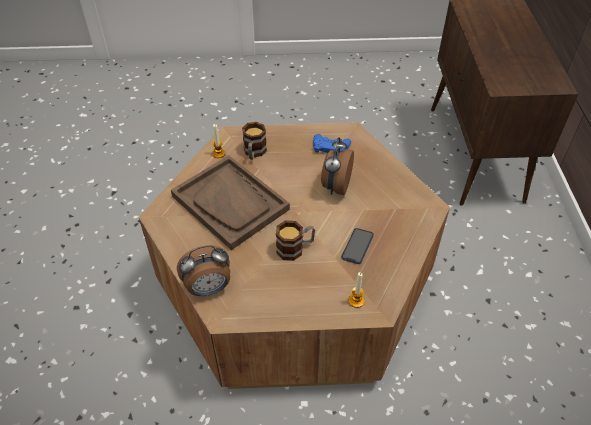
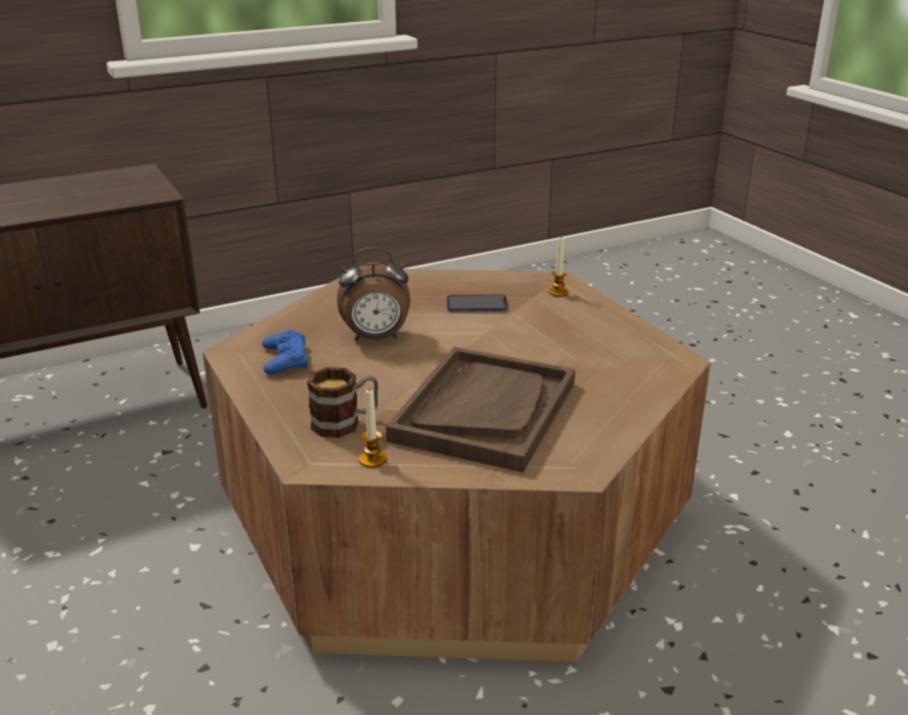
camera: 115 degrees left, 20 degrees down
(208, 288) = (654, 381): alarm clock -> none
(295, 248) = (521, 341): mug -> none

